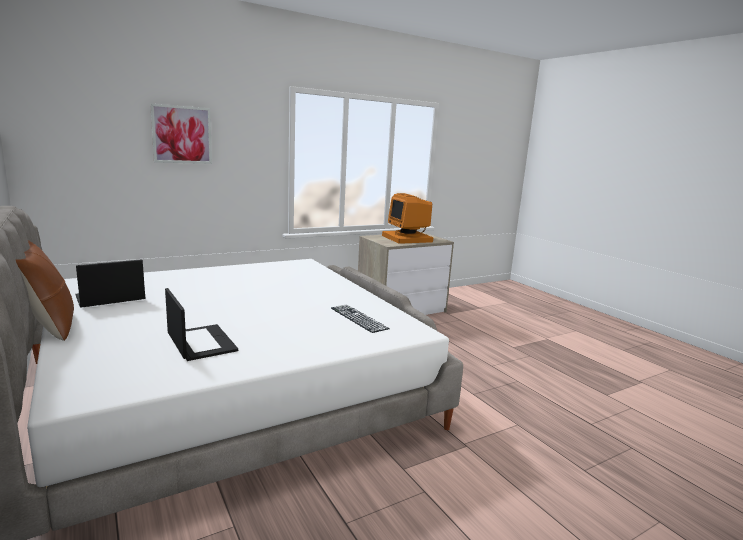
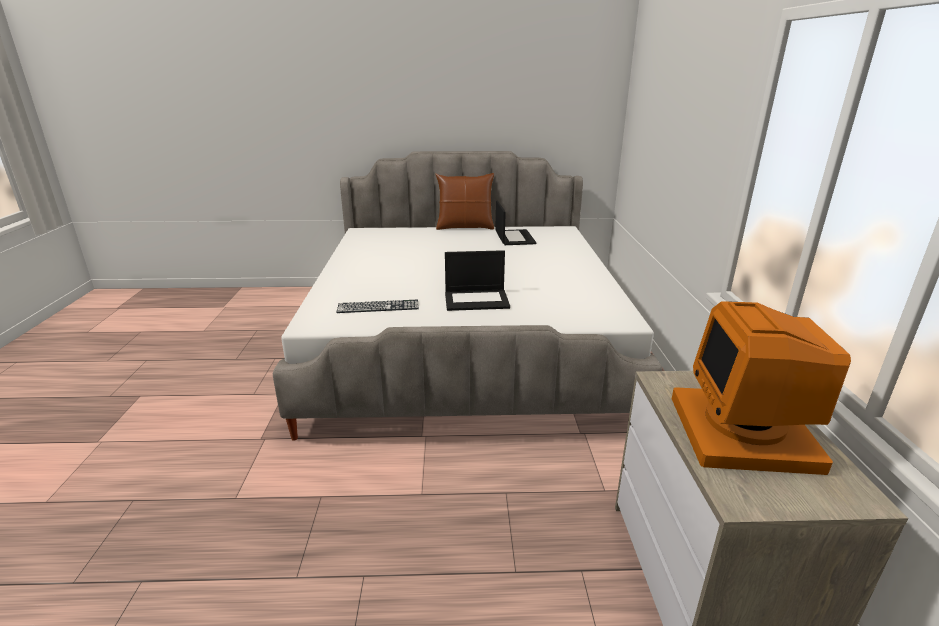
camera: 120 degrees right, 10 degrees up
(182, 134) = (682, 108): picture -> none
(200, 342) = (396, 253): laptop -> laptop (477, 300)
(408, 238) = (746, 432): monitor -> monitor turned 90 degrees counterclockwise

